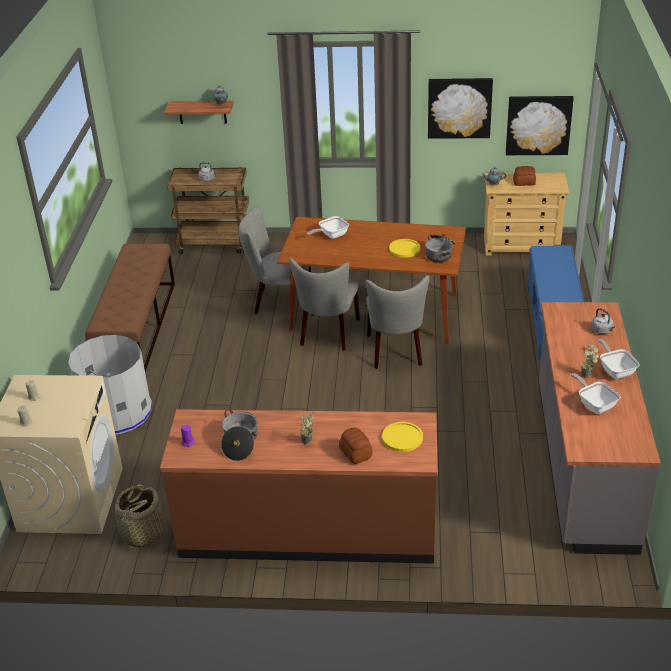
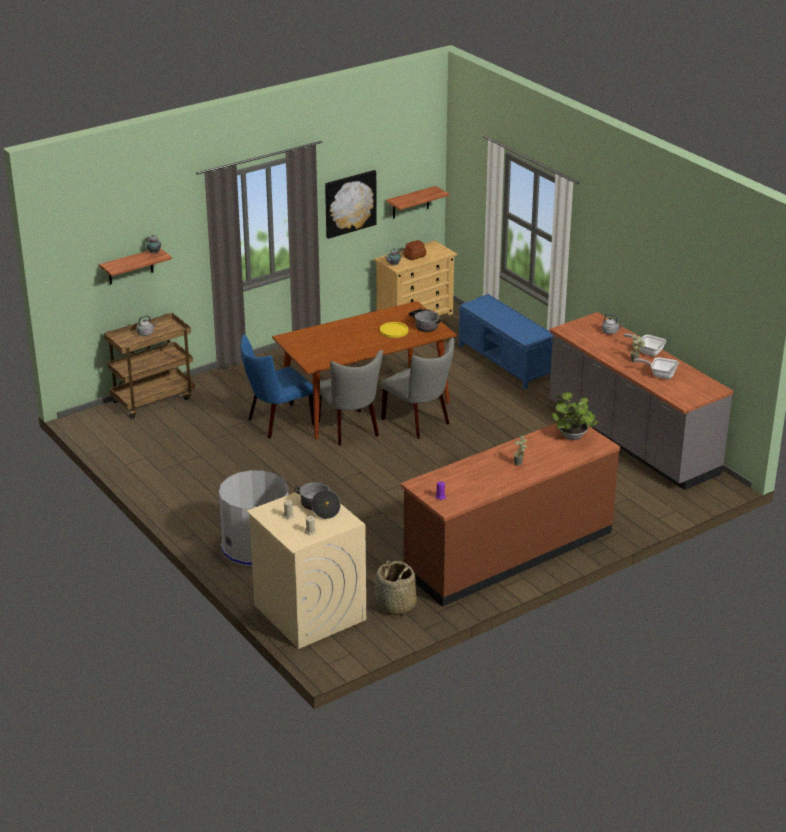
camera: 40 degrees left, 5 degrees down
(137, 326) = (179, 484): brown bench -> none
(240, 442) = (475, 482): cooking pot -> cooking pot (318, 507)
(279, 302) = (277, 422): grey chair -> blue chair
(331, 235) = (323, 340): frying pan -> none
(355, 453) = (558, 457): bread -> none
(402, 437) = (574, 437): yellow plate -> potted plant
(538, 125) = (410, 203): picture -> shelf

